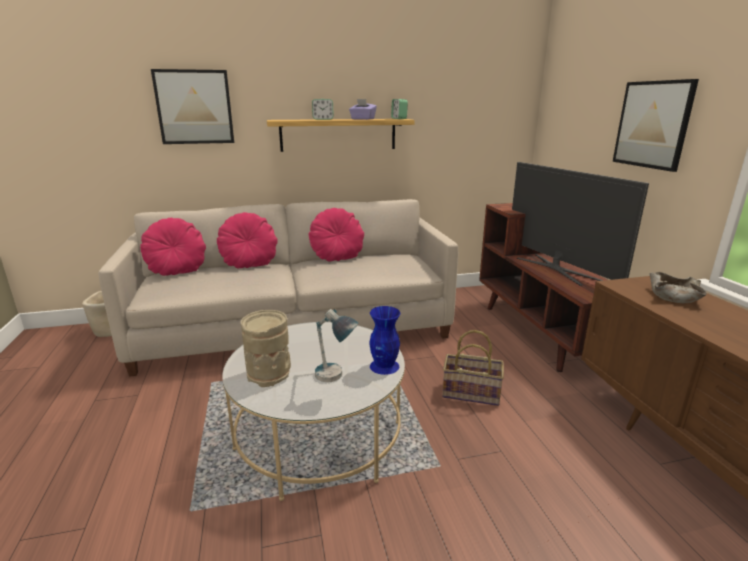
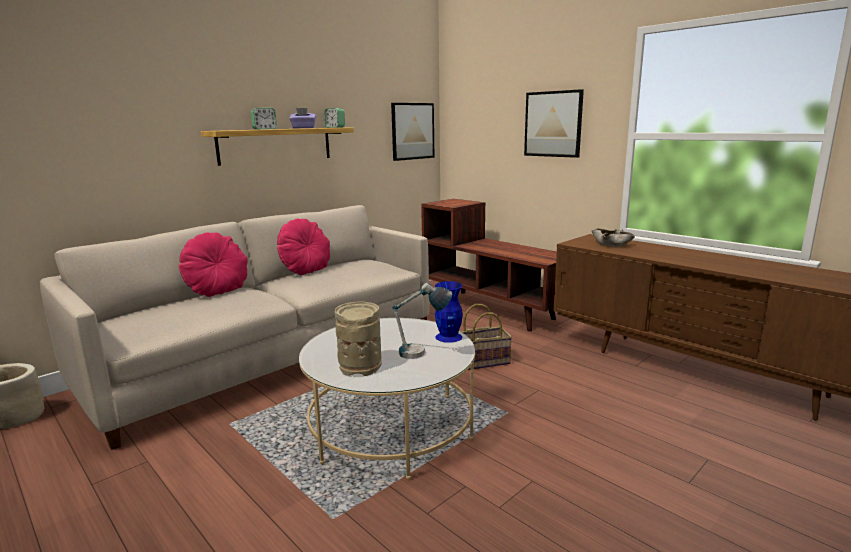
camera: 30 degrees left, 5 degrees down
(178, 272) = (133, 314): pink pillow -> none
(194, 107) = (115, 117): picture -> picture (412, 131)
(557, 269) = (503, 248): television -> none

